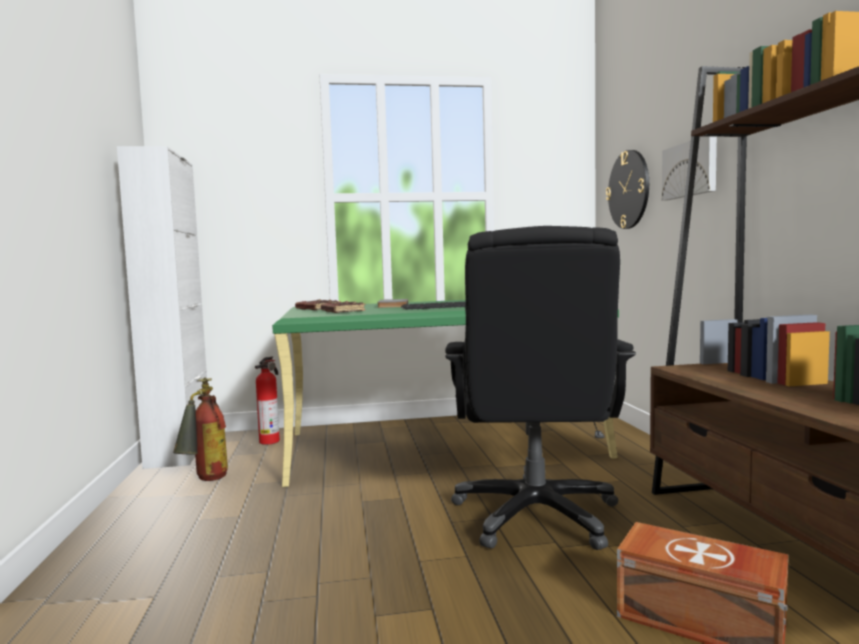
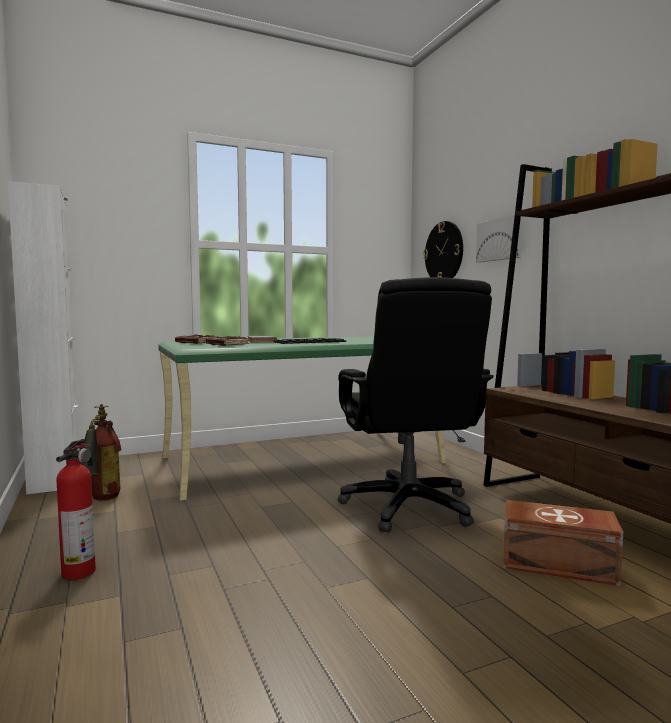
camera: 15 degrees left, 0 degrees up
(270, 441) = (142, 464): fire extinguisher -> fire extinguisher (80, 571)

